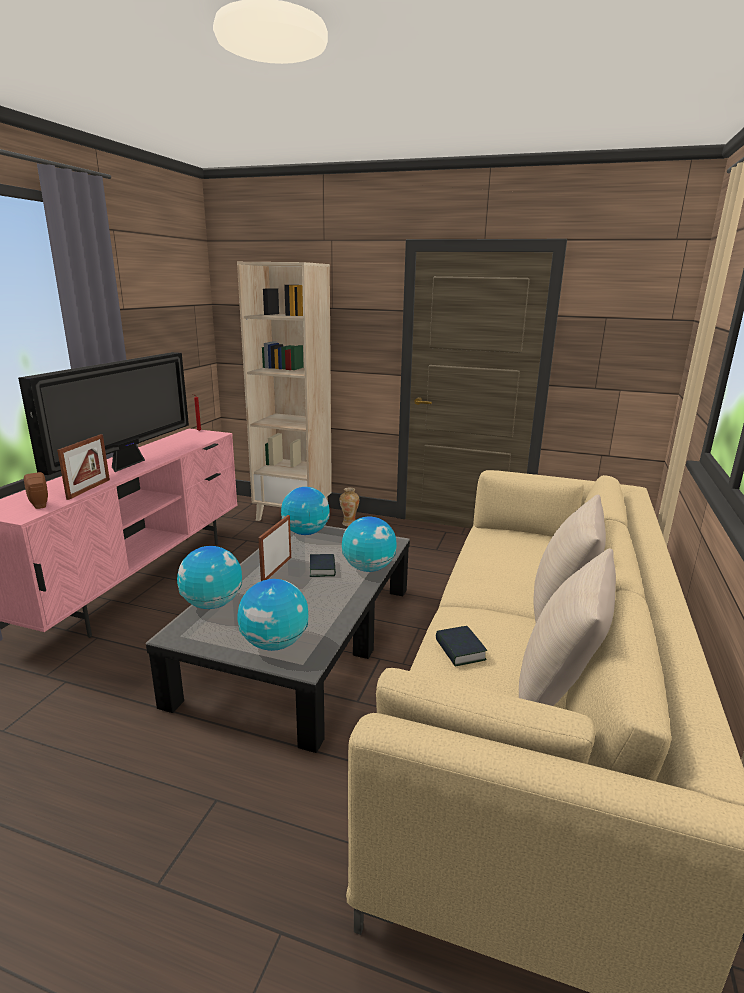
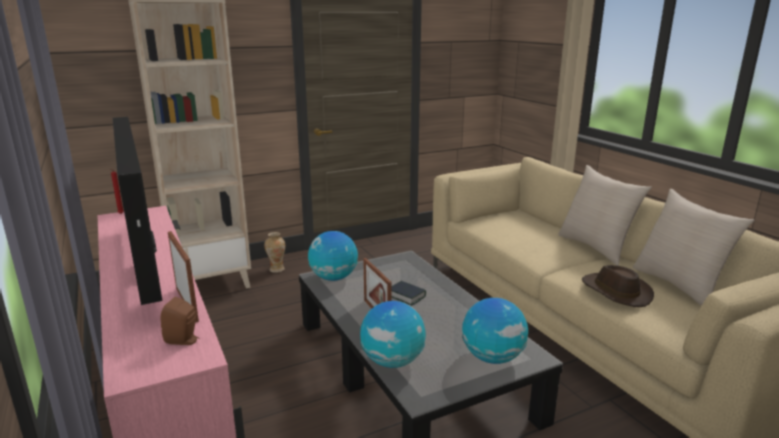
camera: 45 degrees left, 0 degrees up
(368, 568) = (433, 281): globe -> none
(460, 650) = (615, 291): book -> brown hat

